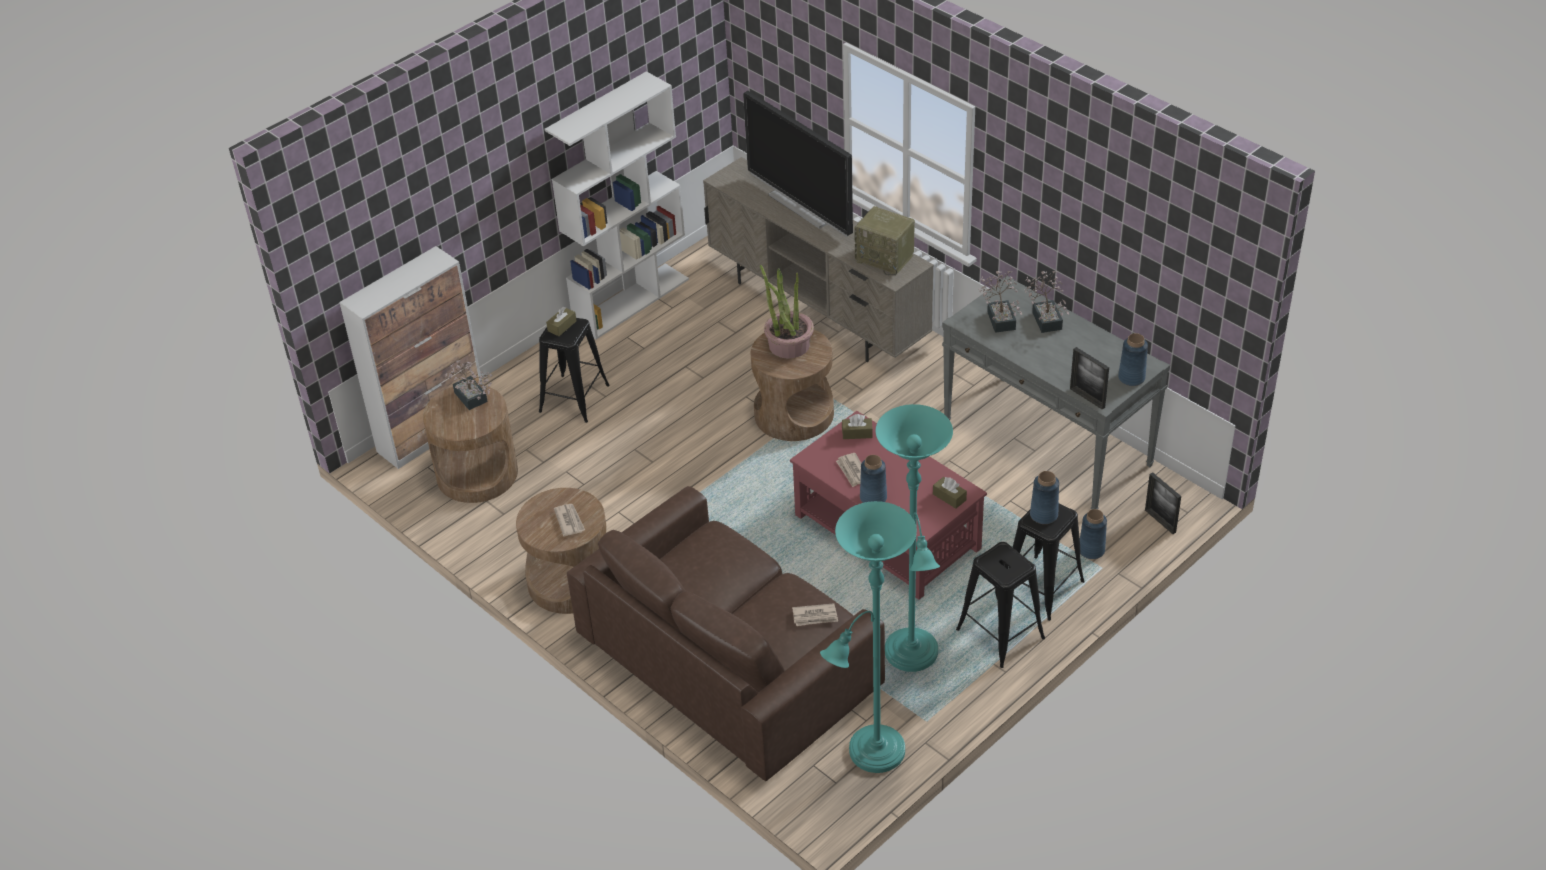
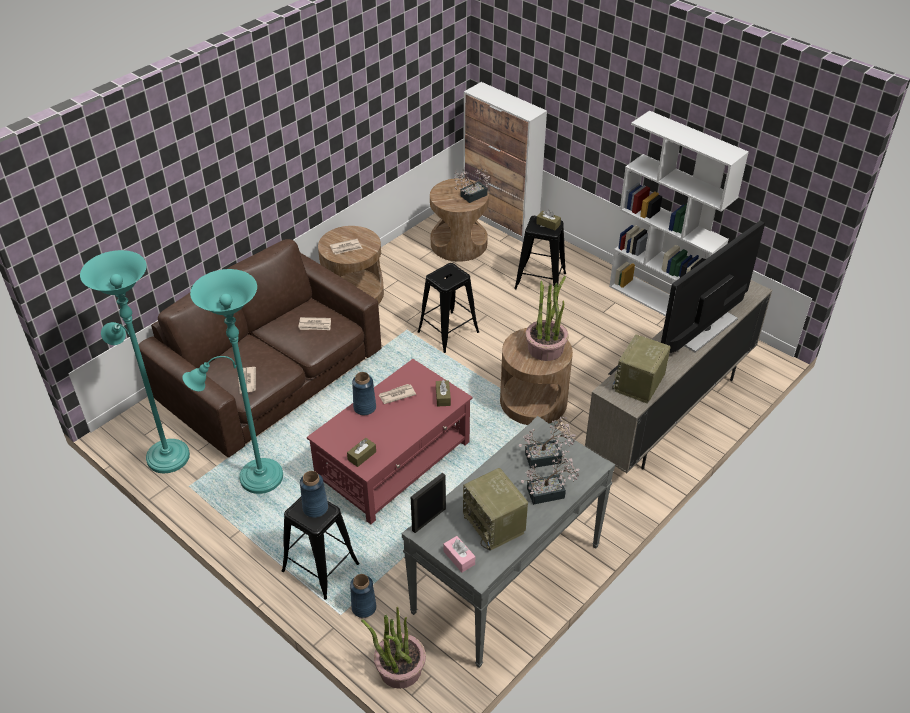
camera: 85 degrees right, 0 degrees up
(711, 558) = (315, 325): none -> newspaper
(1000, 634) = (271, 535): black stool -> black stool (448, 332)
(1089, 354) = (495, 525): none -> radio
(1131, 378) = (459, 558): blue vase -> pink tissue box
(1160, 521) = (399, 669): picture frame -> potted plant

